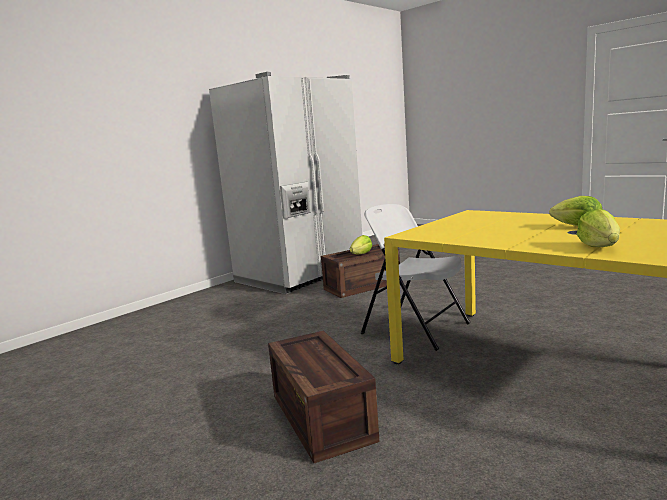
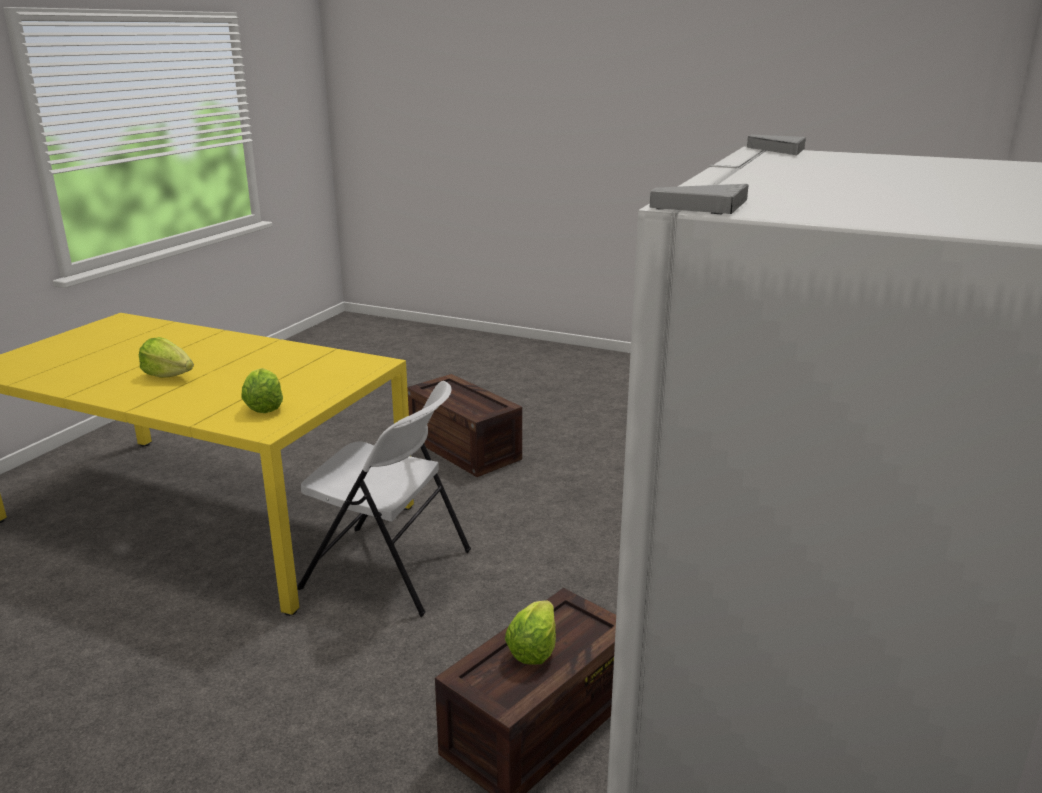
camera: 160 degrees right, 10 degrees up
(599, 247) = (195, 341): lettuce -> lettuce (264, 406)

